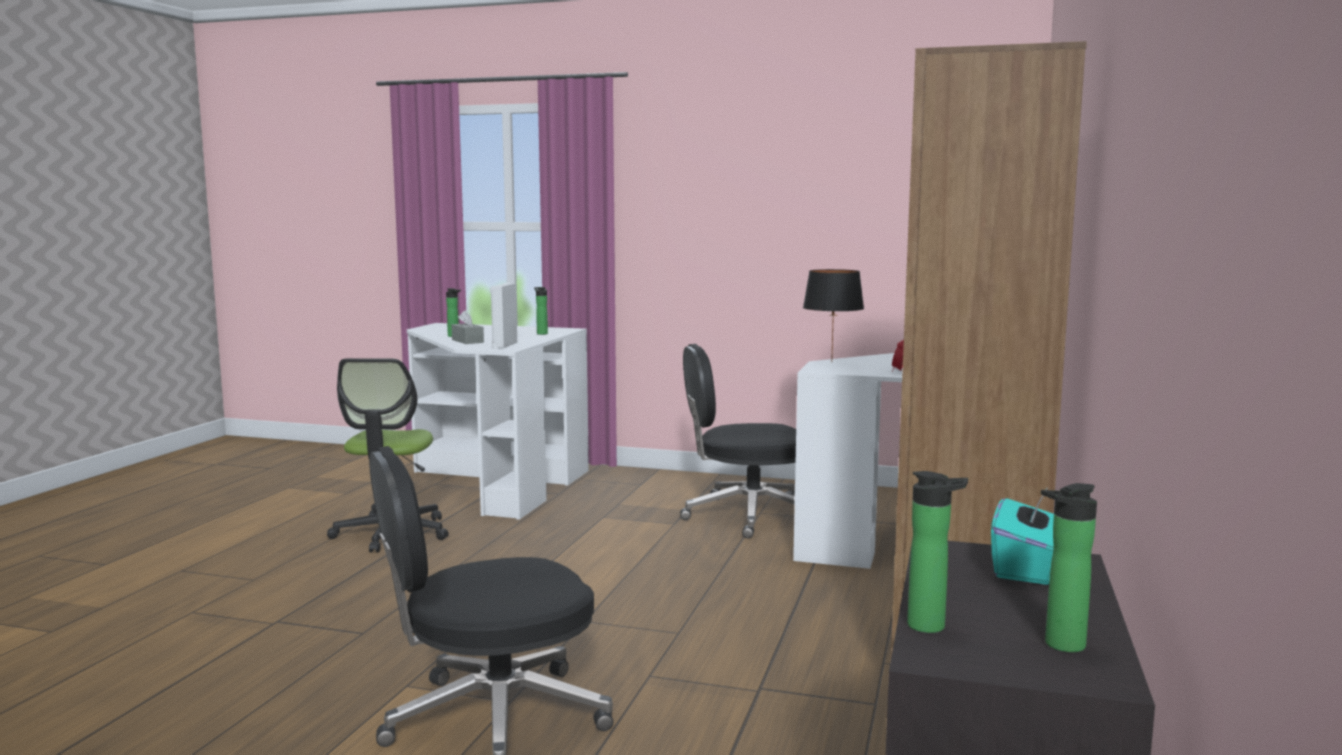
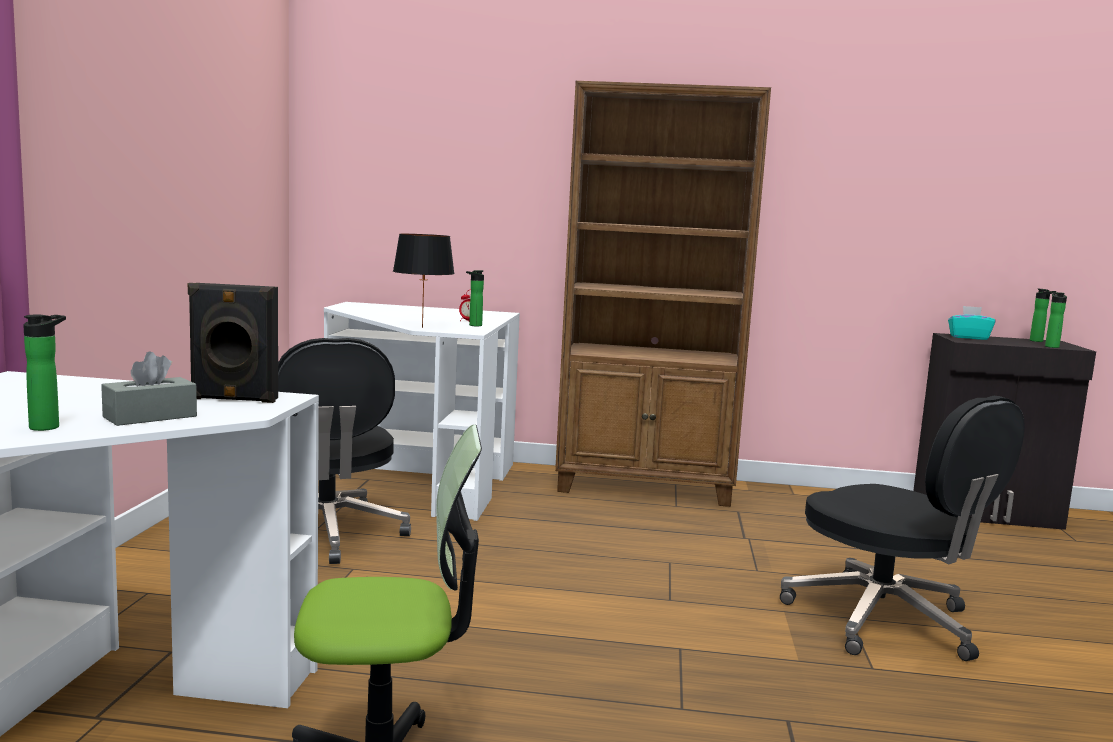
camera: 100 degrees left, 0 degrees up
(503, 345) = (233, 399): white speaker -> black speaker
(541, 333) = (70, 386): bottle -> bottle (473, 325)

